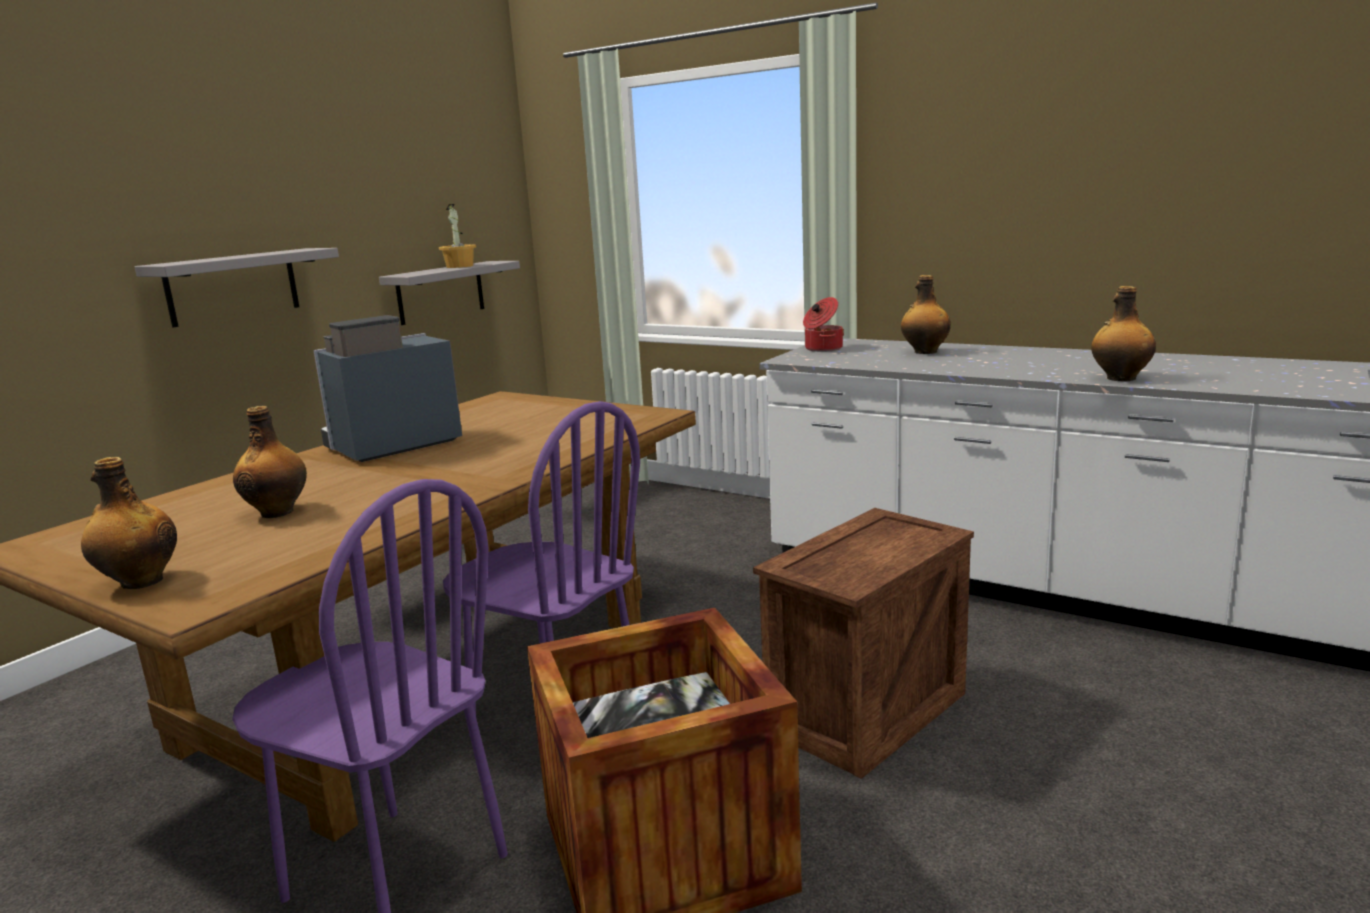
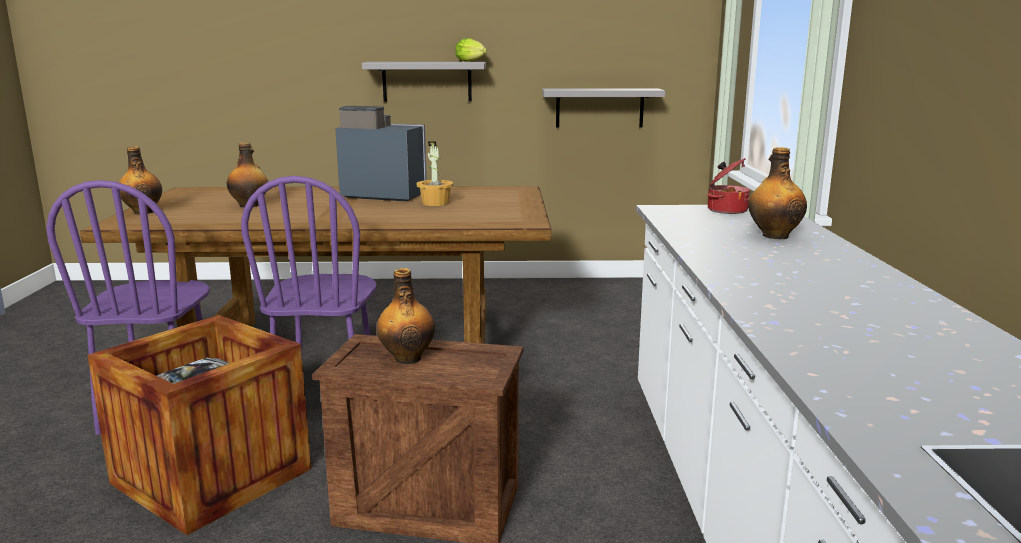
camera: 55 degrees right, 0 degrees up
(303, 249) = (472, 61): none -> lettuce
(460, 266) = (611, 89): potted plant -> potted plant (435, 203)
(1120, 378) = (770, 309): bottle -> bottle (407, 358)

